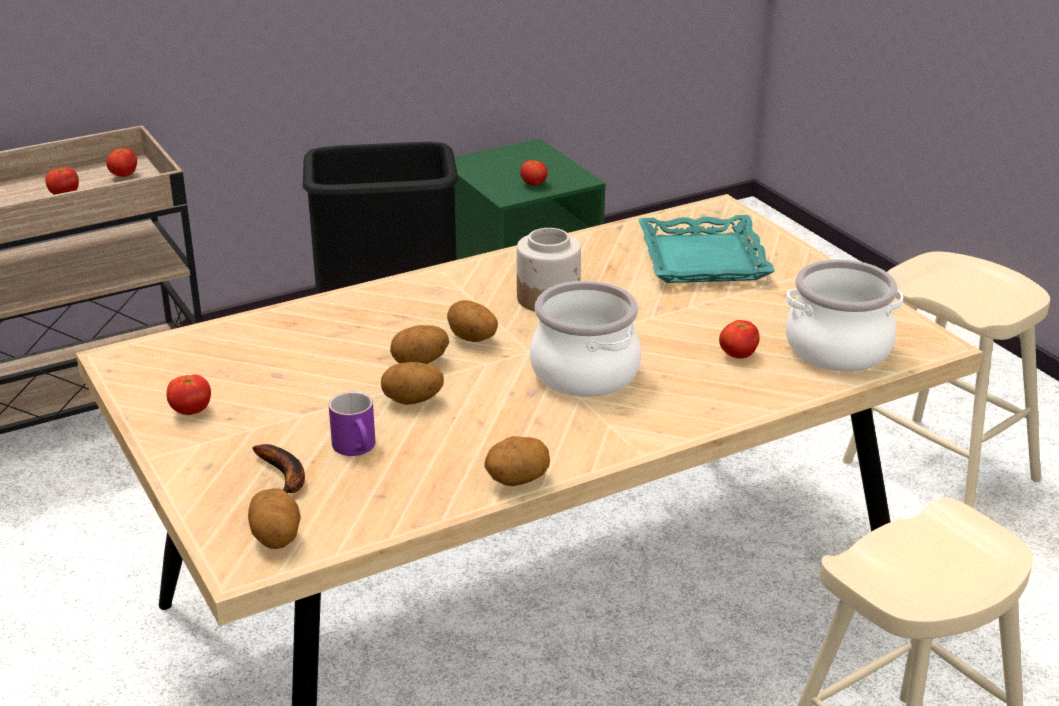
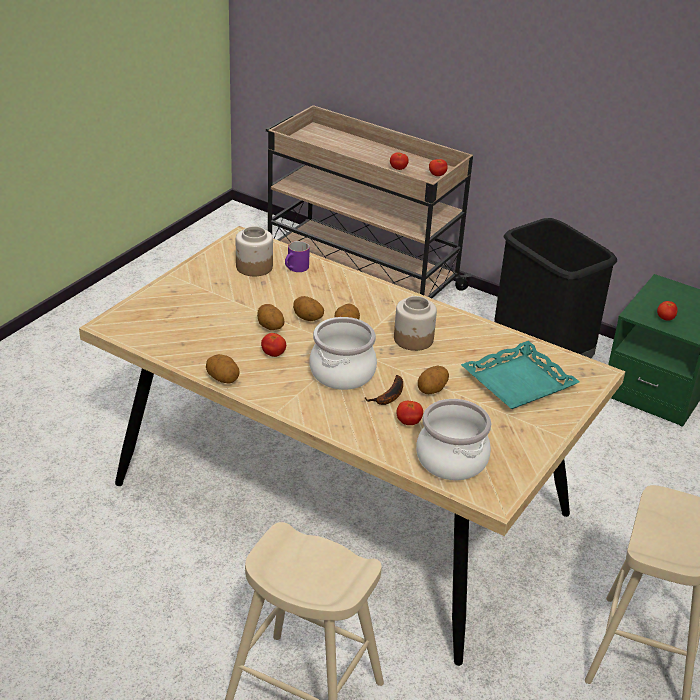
camera: 60 degrees right, 5 degrees up
(191, 411) = (213, 271): tomato -> tomato (273, 354)
(223, 371) = (254, 267): none -> jar
(276, 538) = (132, 327): potato -> potato (432, 390)
(284, 477) = (178, 313): banana -> banana (389, 396)
(358, 448) = (216, 325): purple mug -> purple mug (296, 269)

